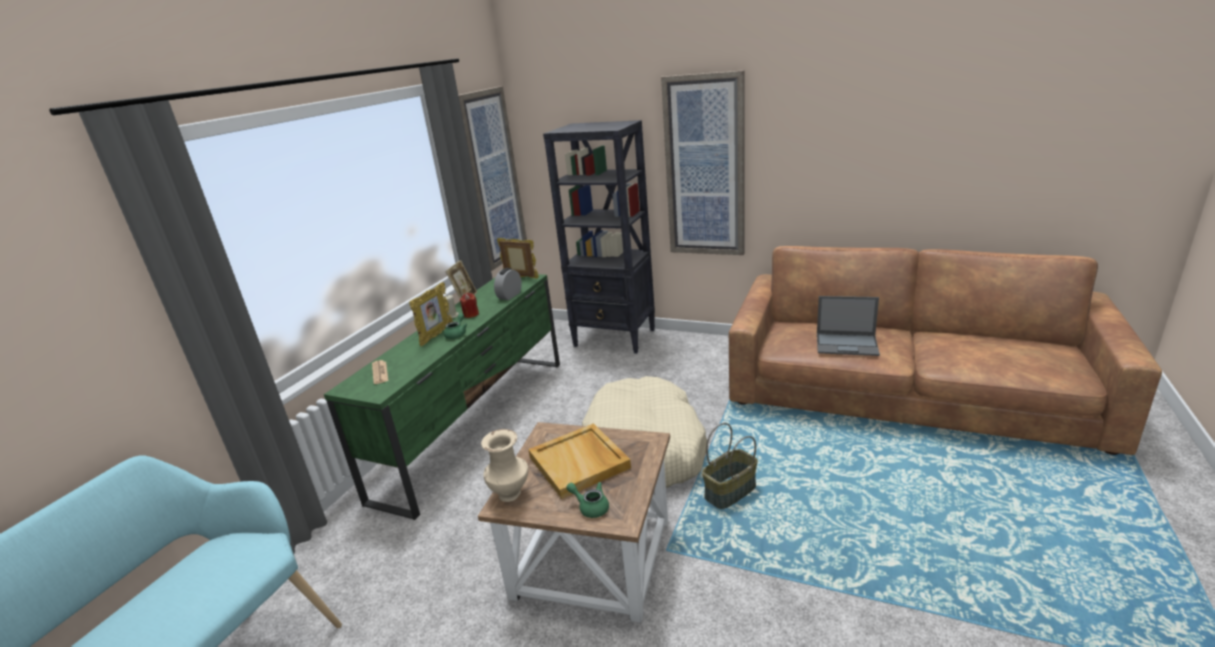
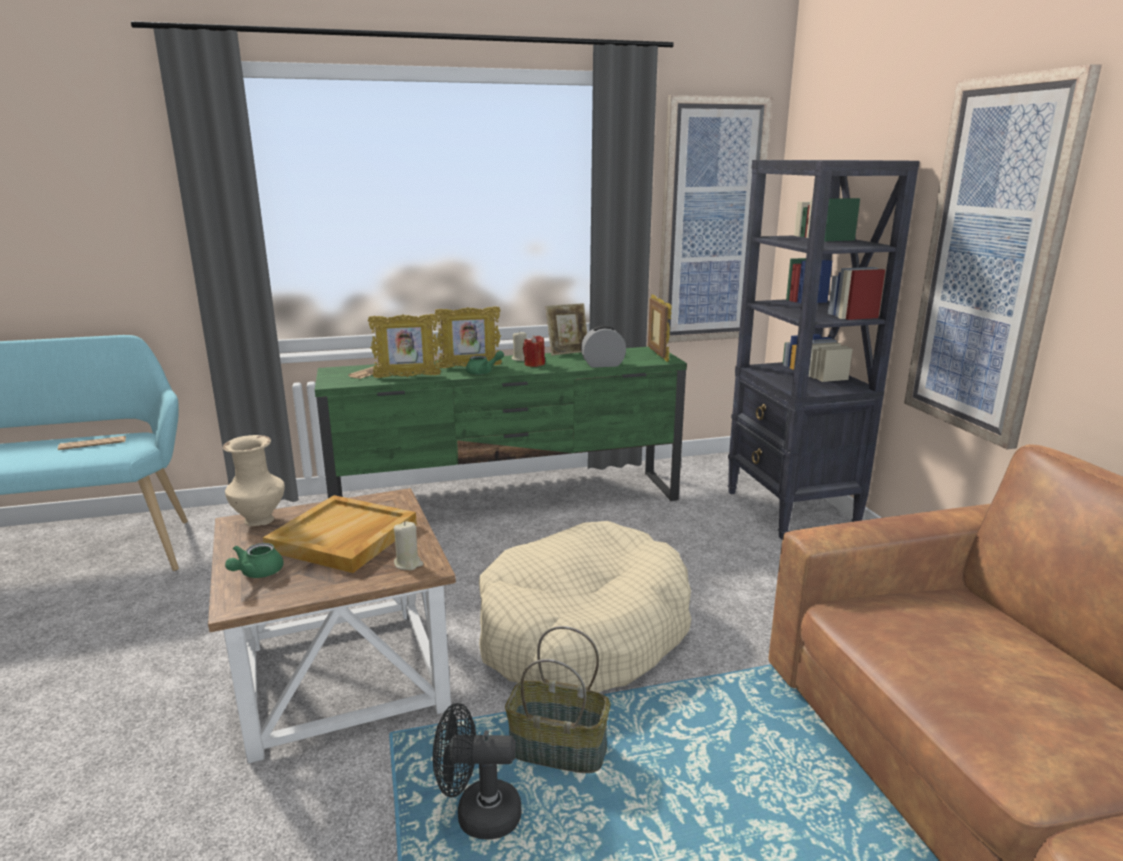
camera: 50 degrees right, 5 degrees down
(207, 574) = (93, 444): none -> newspaper
(417, 362) = (407, 376): none -> picture frame
(590, 507) = (256, 573): green teapot -> green teapot turned 150 degrees counterclockwise
(641, 445) = (408, 564): none -> beige candle
(754, 535) = (477, 815): none -> black fan
(847, 344) = (981, 681): laptop -> none

